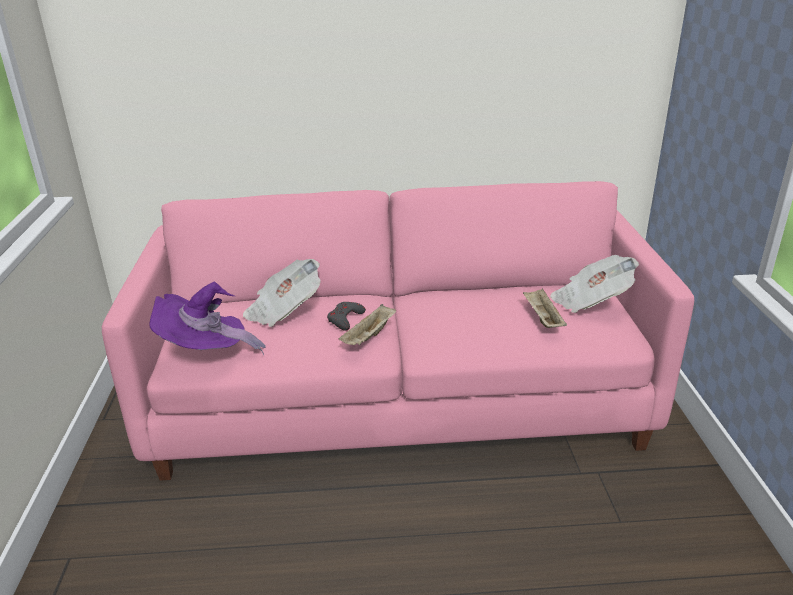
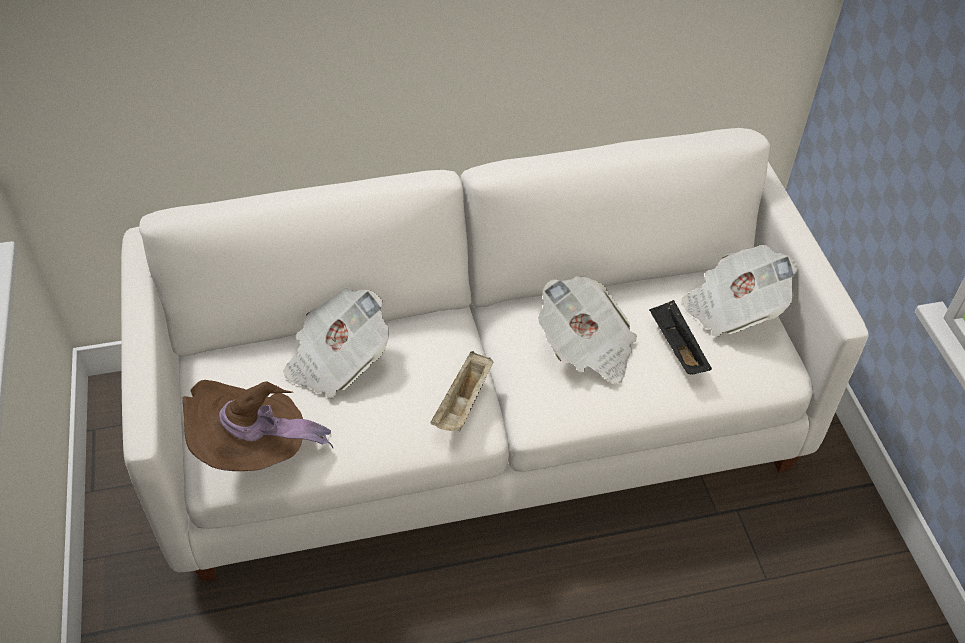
camera: 10 degrees left, 20 degrees up
(206, 352) = (255, 449): purple hat -> brown hat
(345, 319) = (424, 372): grey game controller -> none
(399, 401) = (480, 421): pink sofa -> white sofa
(472, 315) = (586, 348): none -> newspaper
(542, 318) = (676, 347): beige tray -> black tray

